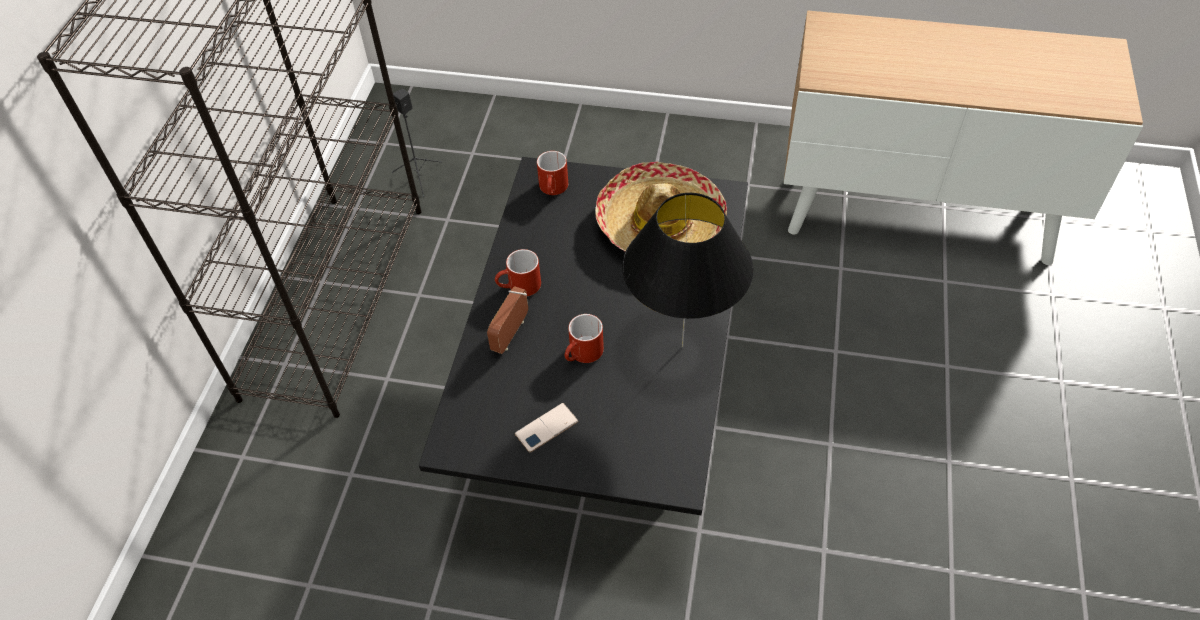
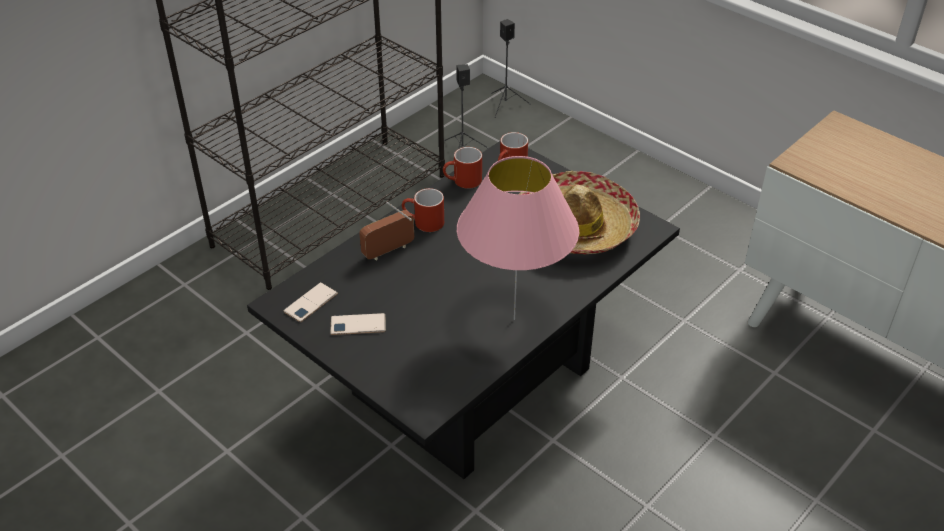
camera: 30 degrees right, 10 degrees down
(423, 107) = (506, 104): none -> black speaker
(481, 429) = (311, 302): none -> phone
(583, 355) = (430, 289): red mug -> red mug (462, 182)
(682, 346) = (514, 320): black table lamp -> pink table lamp

